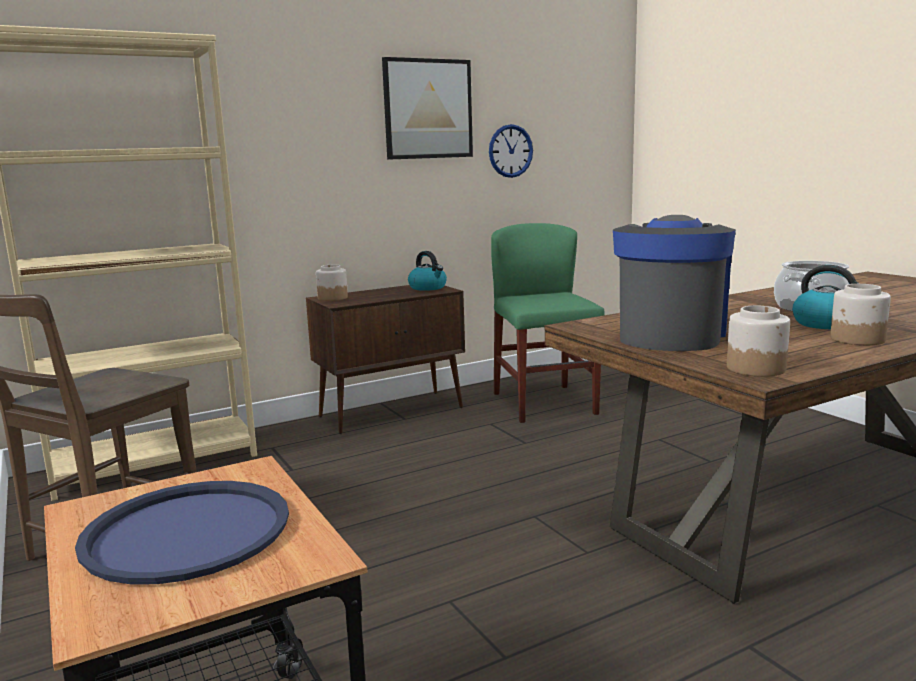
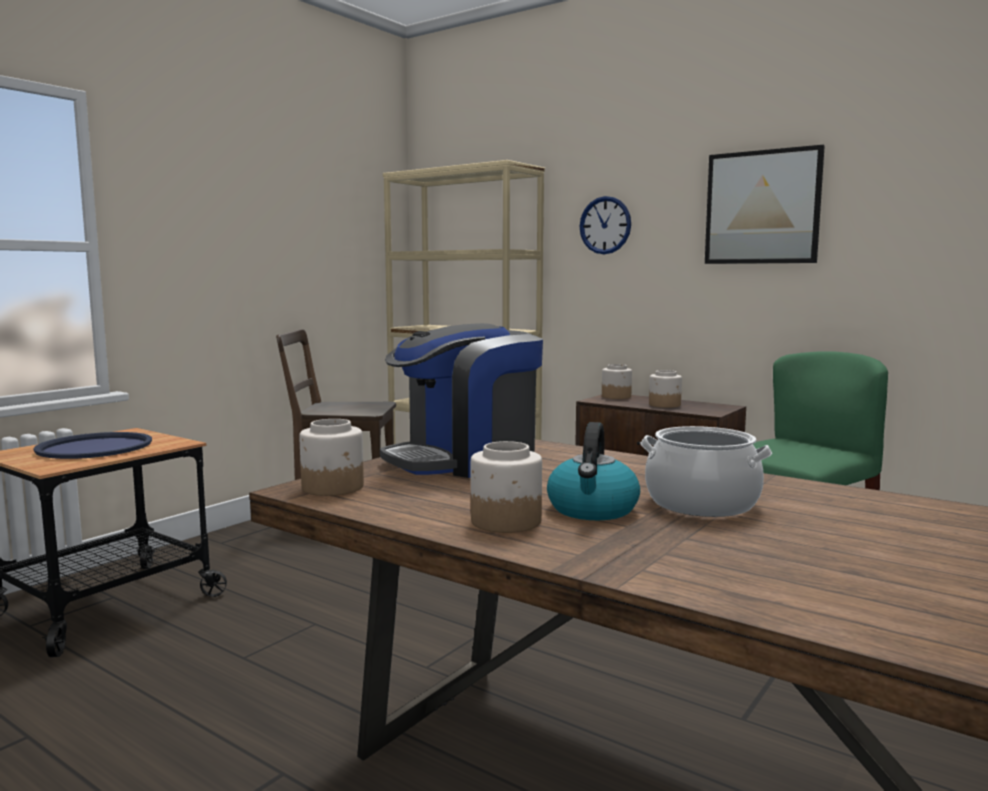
camera: 65 degrees right, 5 degrees down
(395, 293) = (665, 405): none -> jar
(428, 288) = (711, 408): kettle -> none
(510, 151) = (883, 257): wall clock -> wall clock (605, 225)
(670, 335) = (465, 460): coffee machine -> coffee machine turned 150 degrees clockwise

